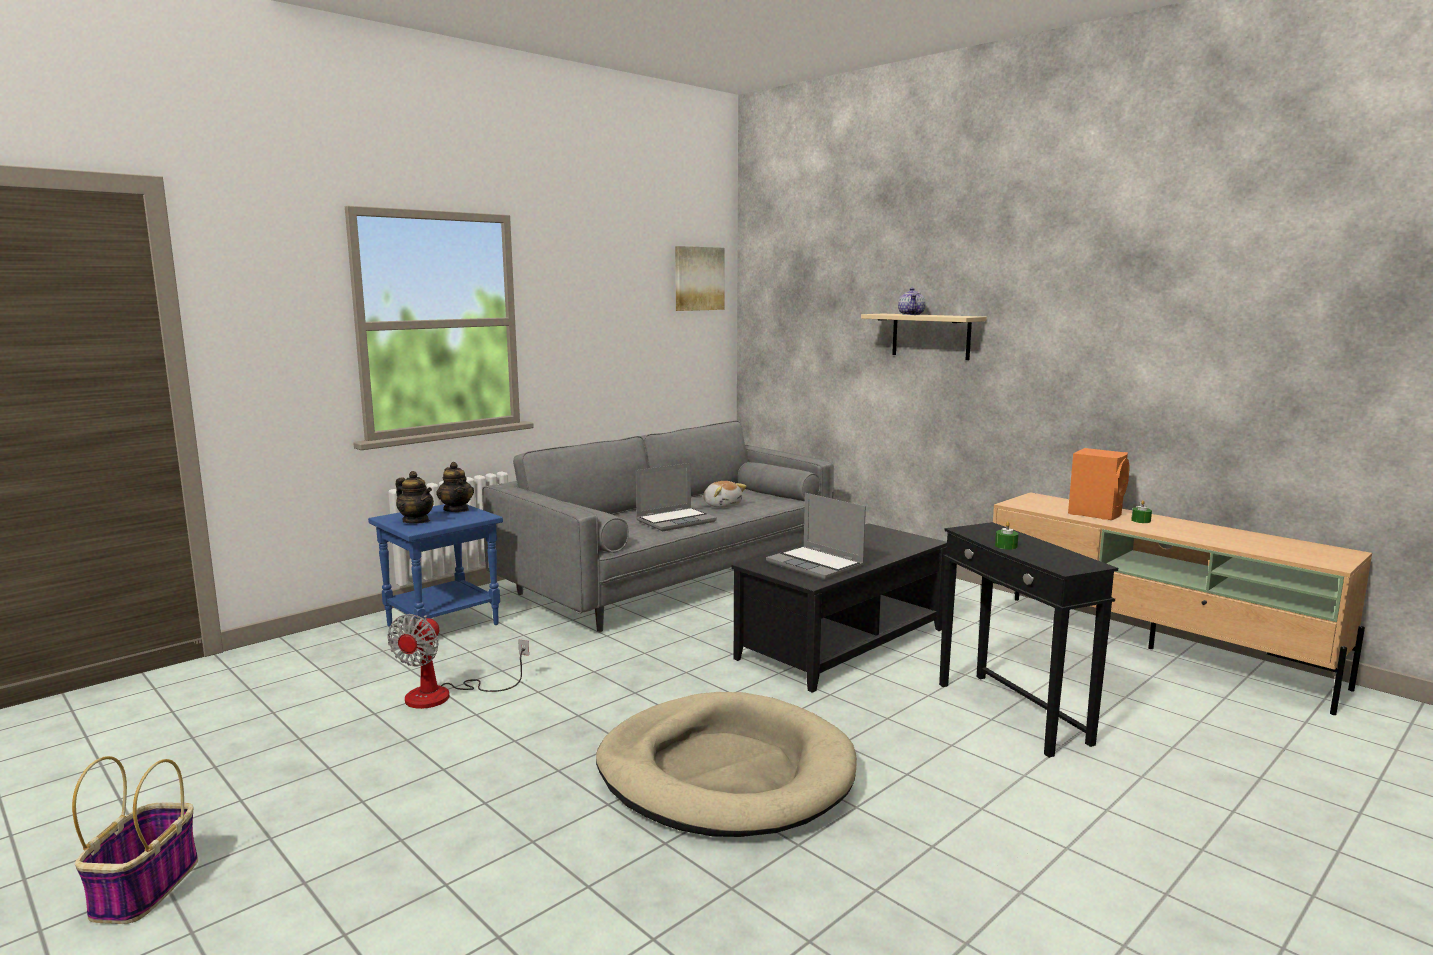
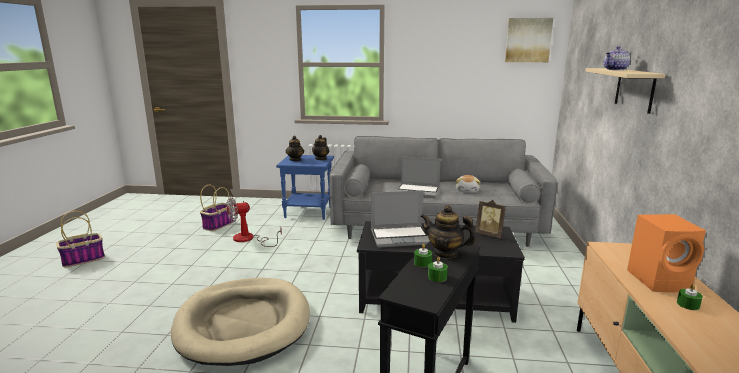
camera: 50 degrees right, 5 degrees up
(315, 704) = (218, 225): none -> basket
(816, 565) = (400, 237): laptop -> laptop turned 105 degrees counterclockwise
(876, 534) = (490, 234): none -> picture frame
(993, 534) = (445, 253): none -> teapot
(1045, 550) = (437, 277): none -> green candle

